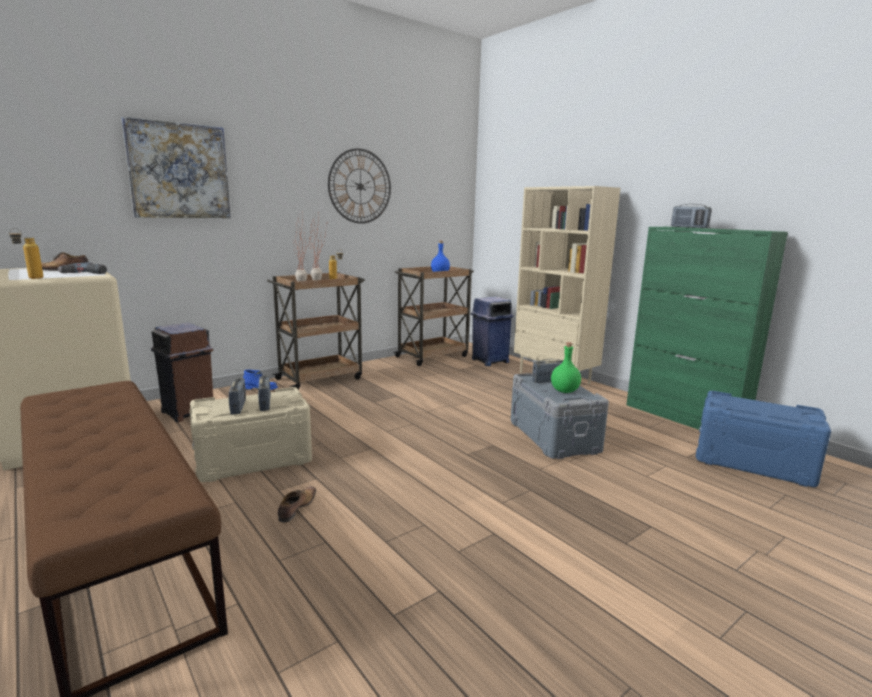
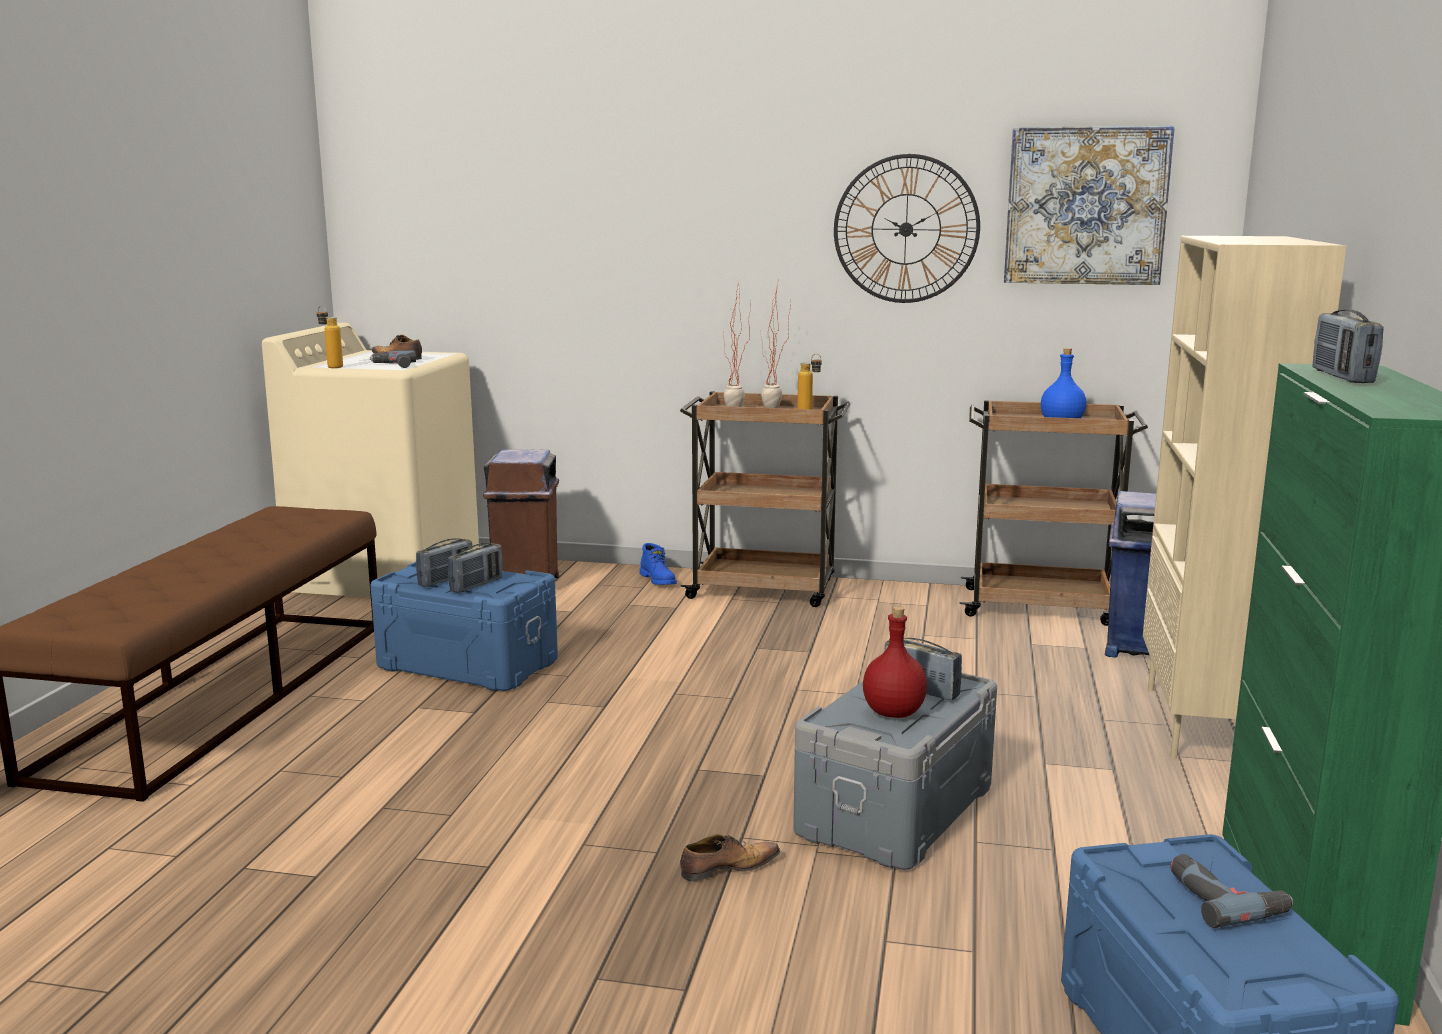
camera: 50 degrees right, 0 degrees up
(179, 171) = (582, 217): picture -> picture (1086, 206)
(253, 458) = (469, 663): beige storage box -> blue storage box
(297, 508) = (391, 733): shoe -> shoe (727, 868)
(565, 391) = (894, 713): green bottle -> red bottle
(751, 404) = (1224, 899): none -> power drill

